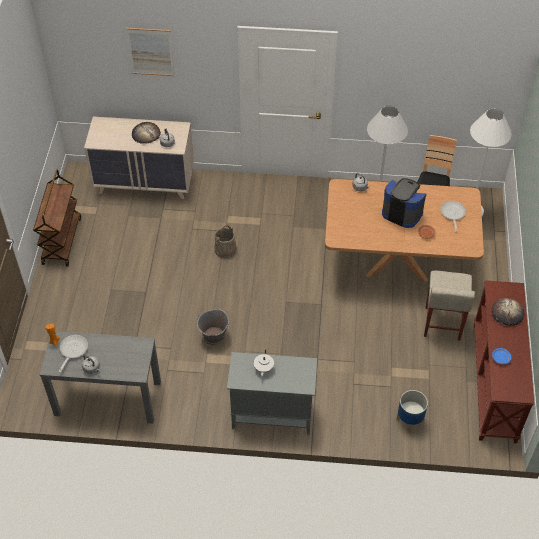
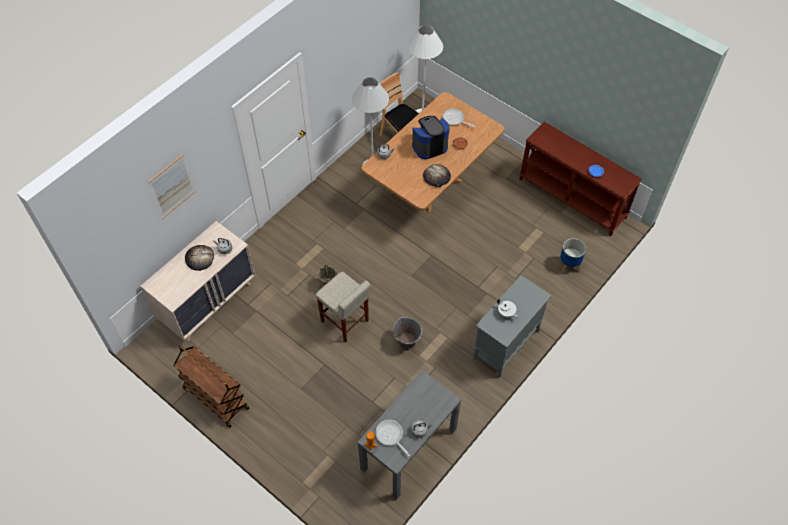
camera: 55 degrees left, 5 degrees up
(442, 324) = (504, 196): beige stool -> beige stool (345, 321)
(507, 313) = (562, 146): bread -> bread (437, 177)

